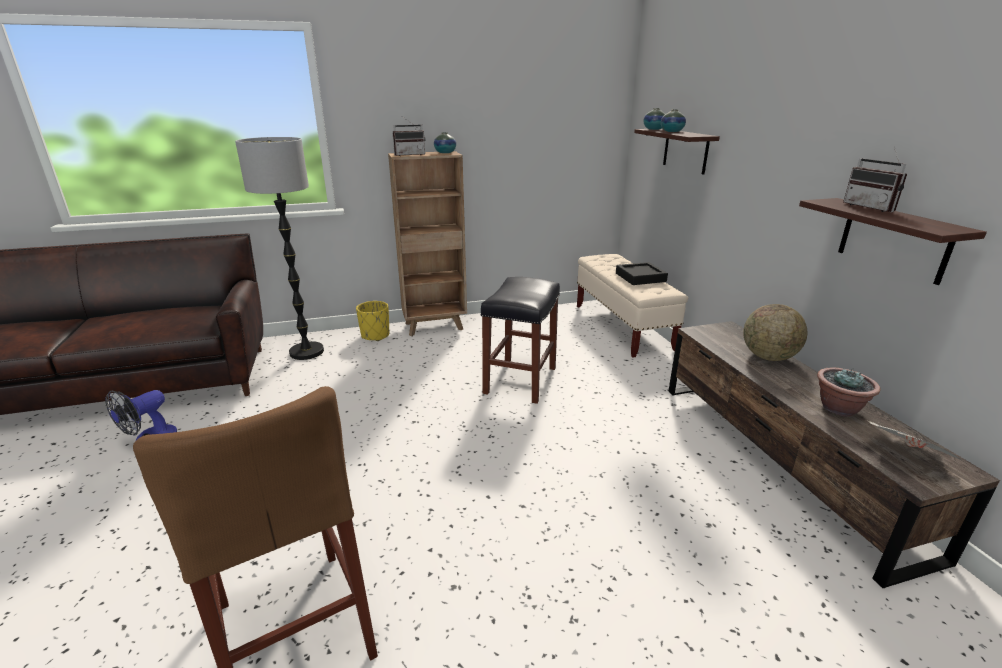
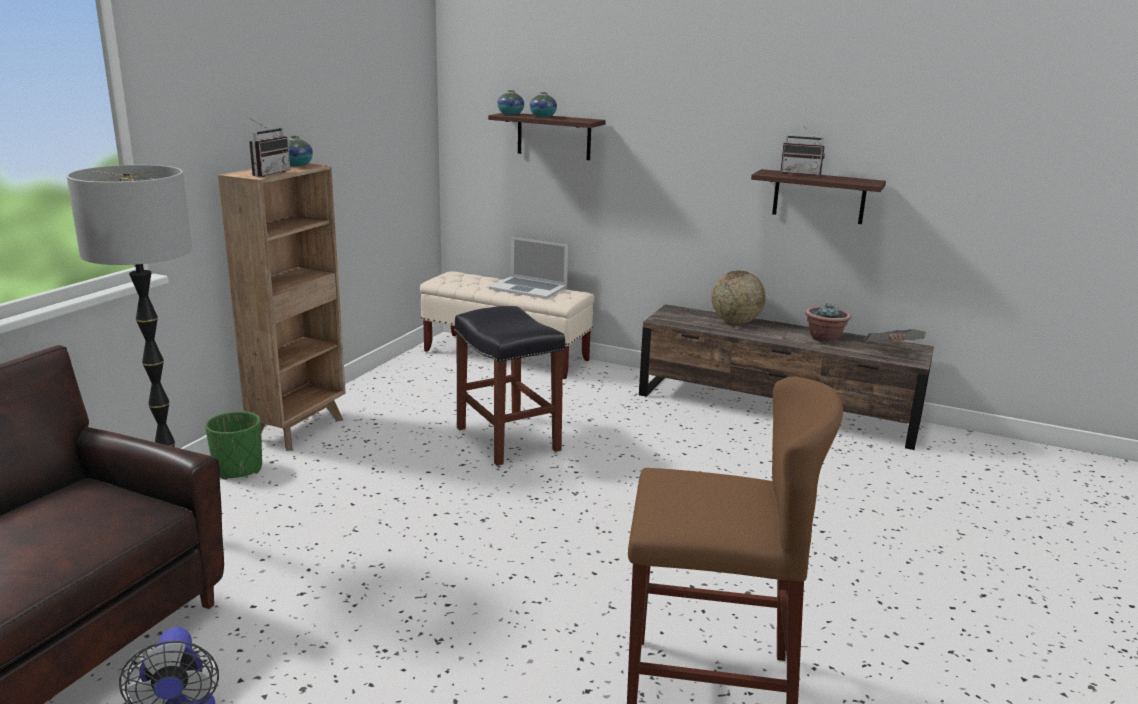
camera: 50 degrees left, 5 degrees down
(375, 335) = (238, 469): yellow planter -> green planter
(640, 277) = (528, 288): black tray -> laptop

